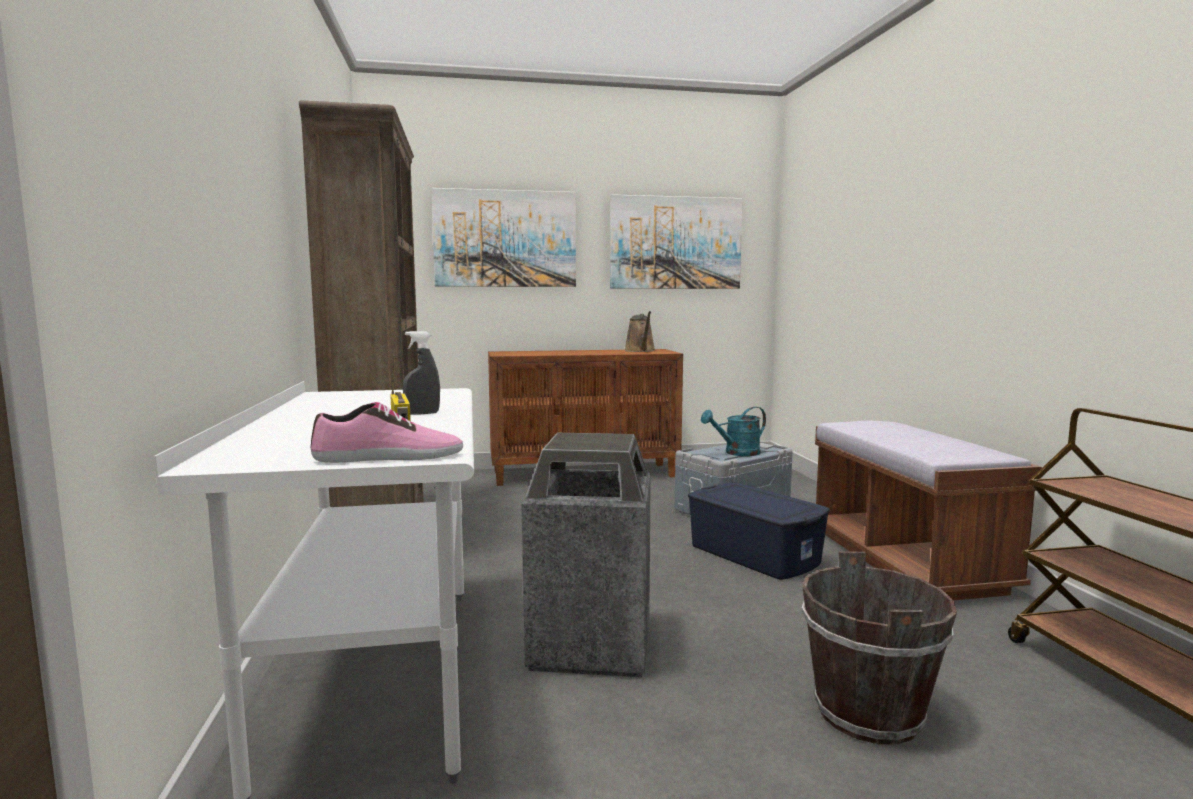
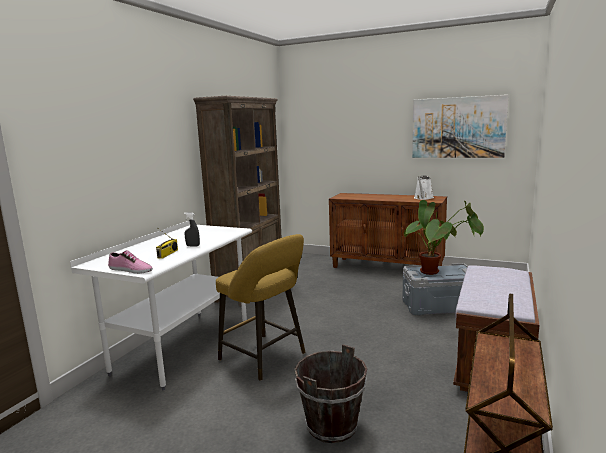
camera: 35 degrees right, 5 degrees up
(505, 239) = (351, 129): picture -> none
(591, 646) = (265, 358): trash can -> yellow stool
(640, 351) = (423, 198): brown watering can -> white watering can
(737, 453) = (439, 273): turquoise watering can -> potted plant
(754, 554) = (406, 336): blue storage box -> none

